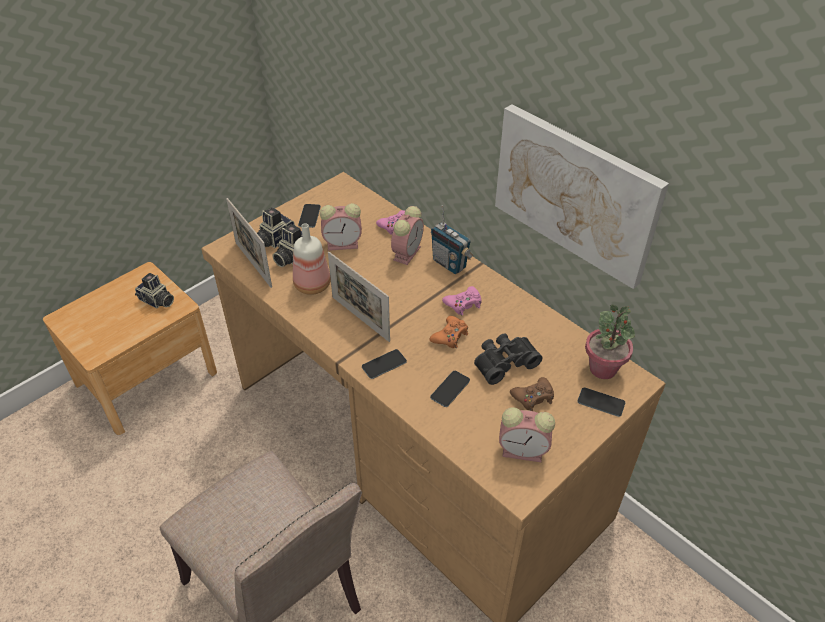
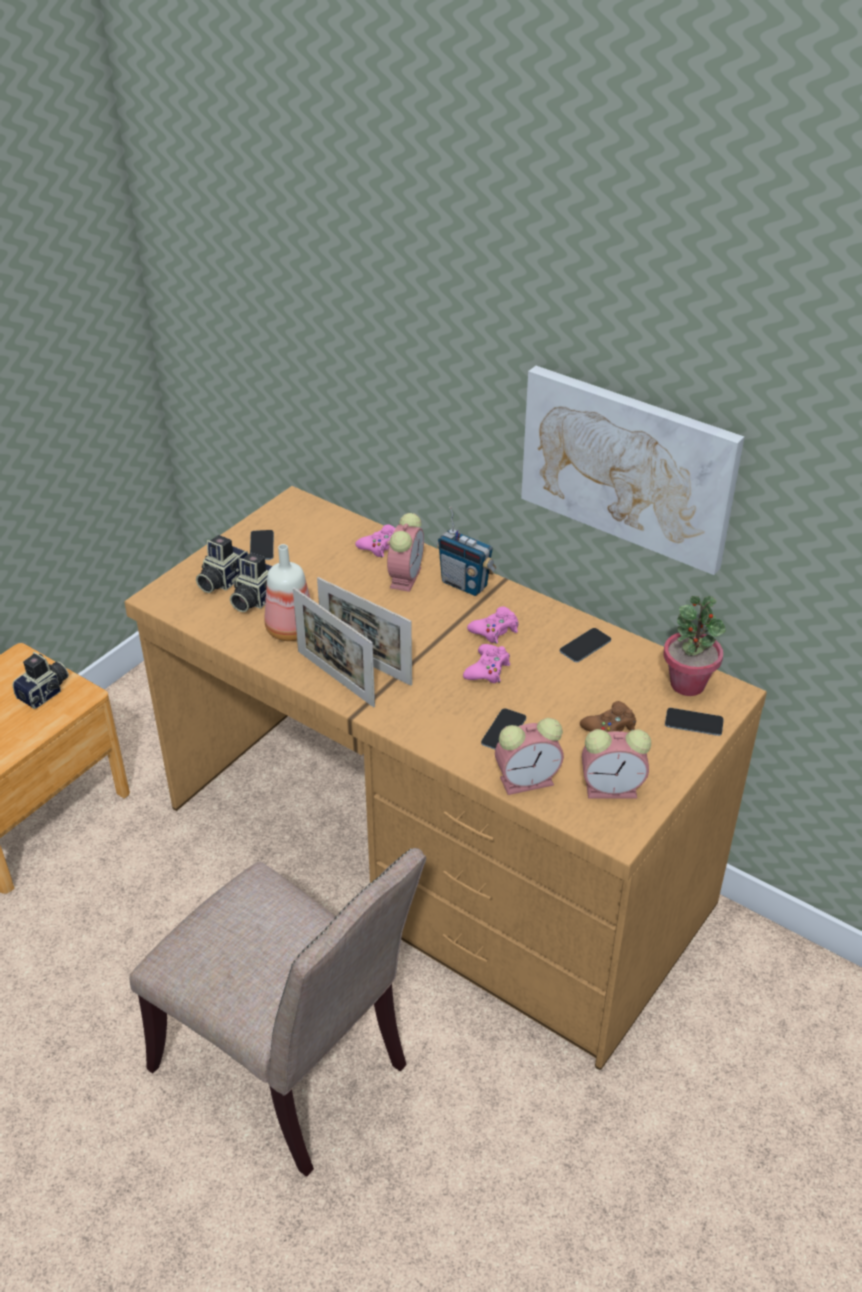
camera: 10 degrees left, 5 degrees down
(156, 301) = (45, 693): camera -> camera turned 75 degrees counterclockwise
(253, 264) = (203, 614): picture frame -> picture frame (335, 678)
(344, 244) = (318, 575): alarm clock -> alarm clock (528, 780)
(384, 364) = (411, 712): phone -> phone (585, 645)
(450, 336) = (487, 670): orange game controller -> pink game controller
(503, 362) = (563, 691): black binoculars -> none

